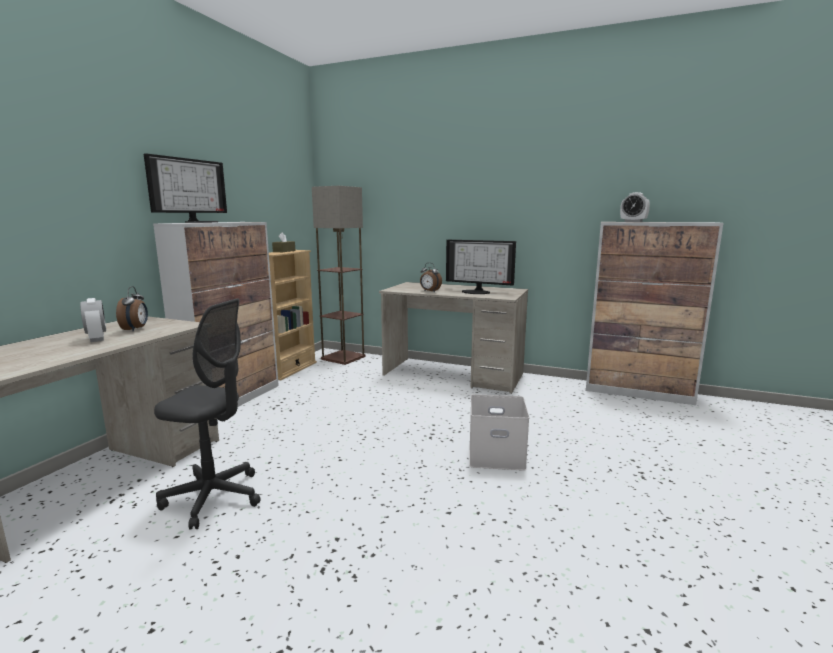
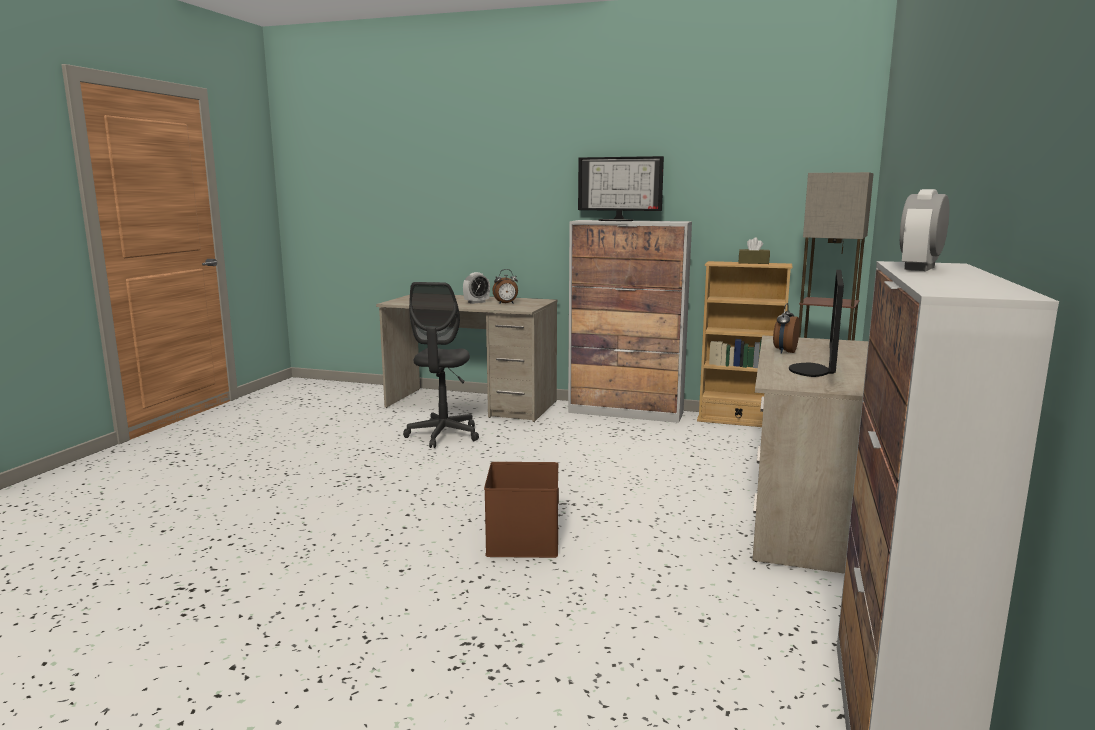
camera: 85 degrees right, 0 degrees up
(497, 454) = (524, 541): white storage box -> brown storage box

